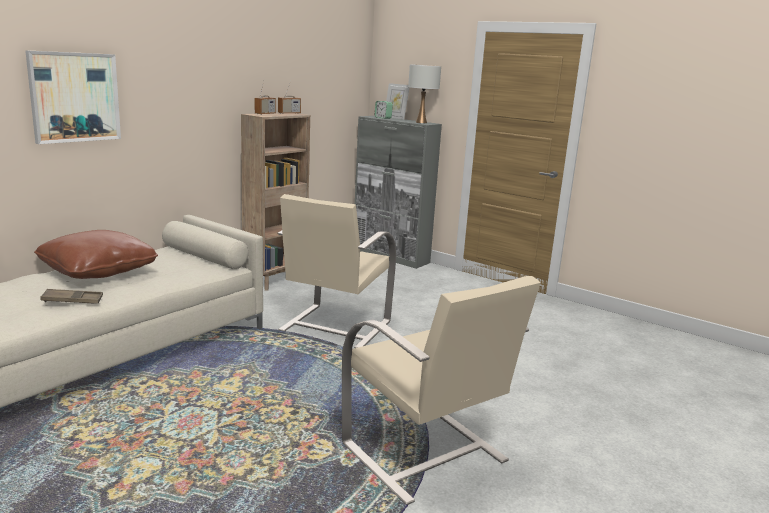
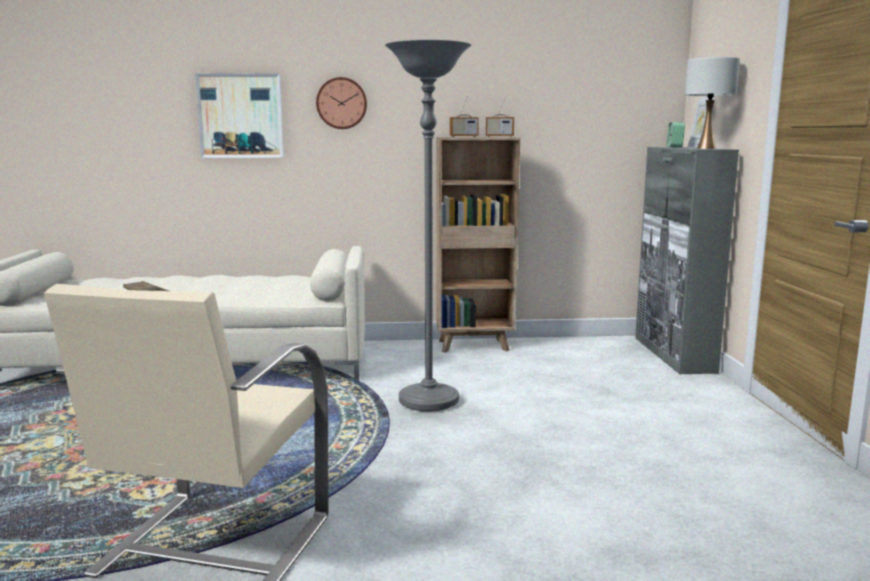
camera: 50 degrees right, 5 degrees down
(98, 271) = (222, 281): brown pillow -> none
(166, 84) = (341, 103): none -> wall clock
(334, 326) = (428, 401): beige armchair -> grey floor lamp

